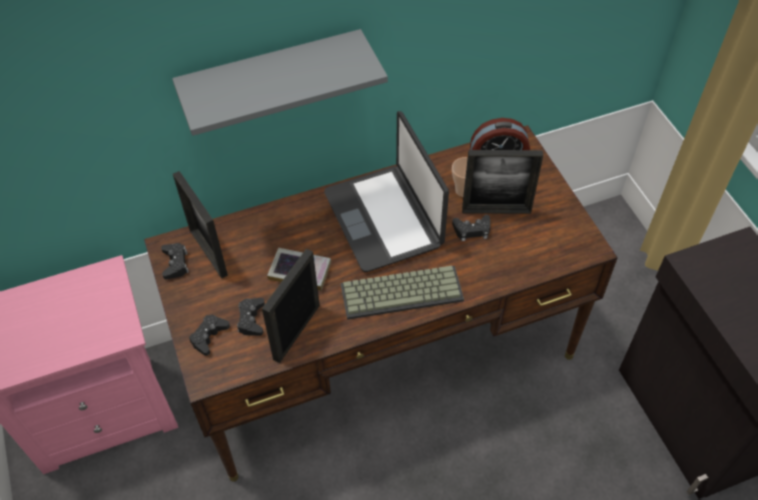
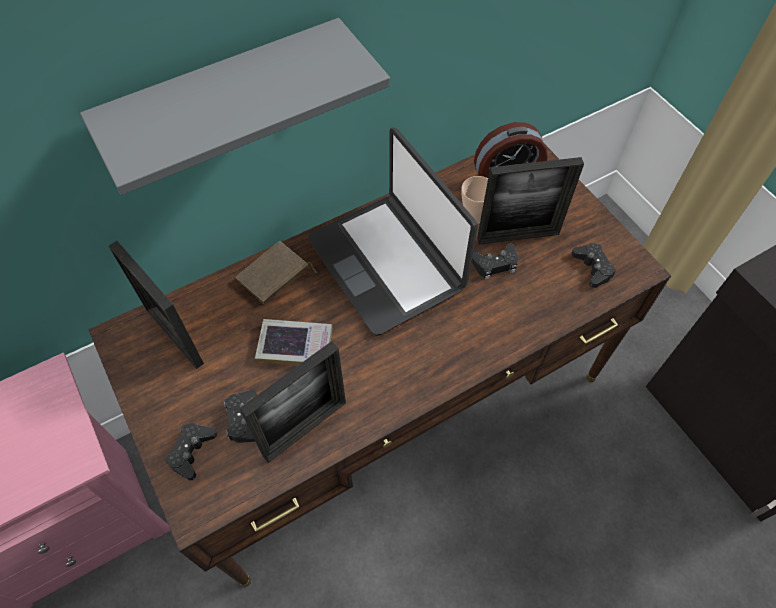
camera: 10 degrees left, 5 degrees up
(175, 263) = (134, 357): black game controller -> black game controller (592, 267)
(292, 217) = (274, 276): none -> brown book
(296, 332) = (305, 428): picture frame -> picture frame turned 150 degrees counterclockwise
(402, 291) = (427, 354): keyboard -> none

